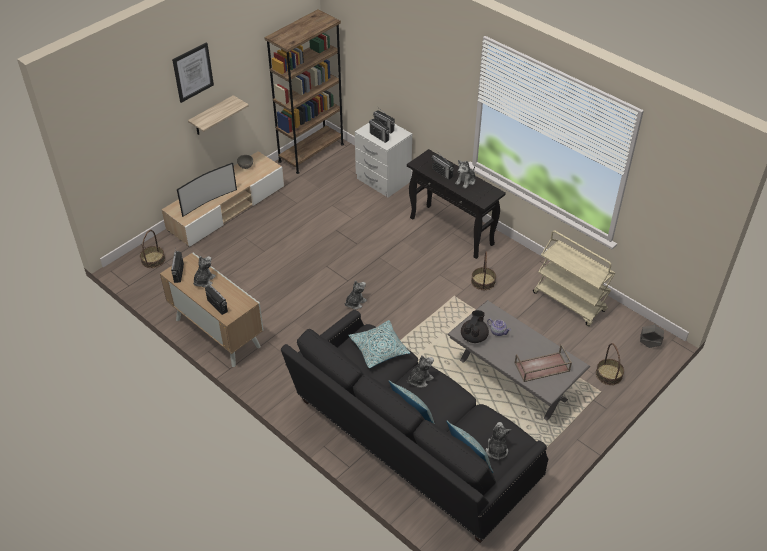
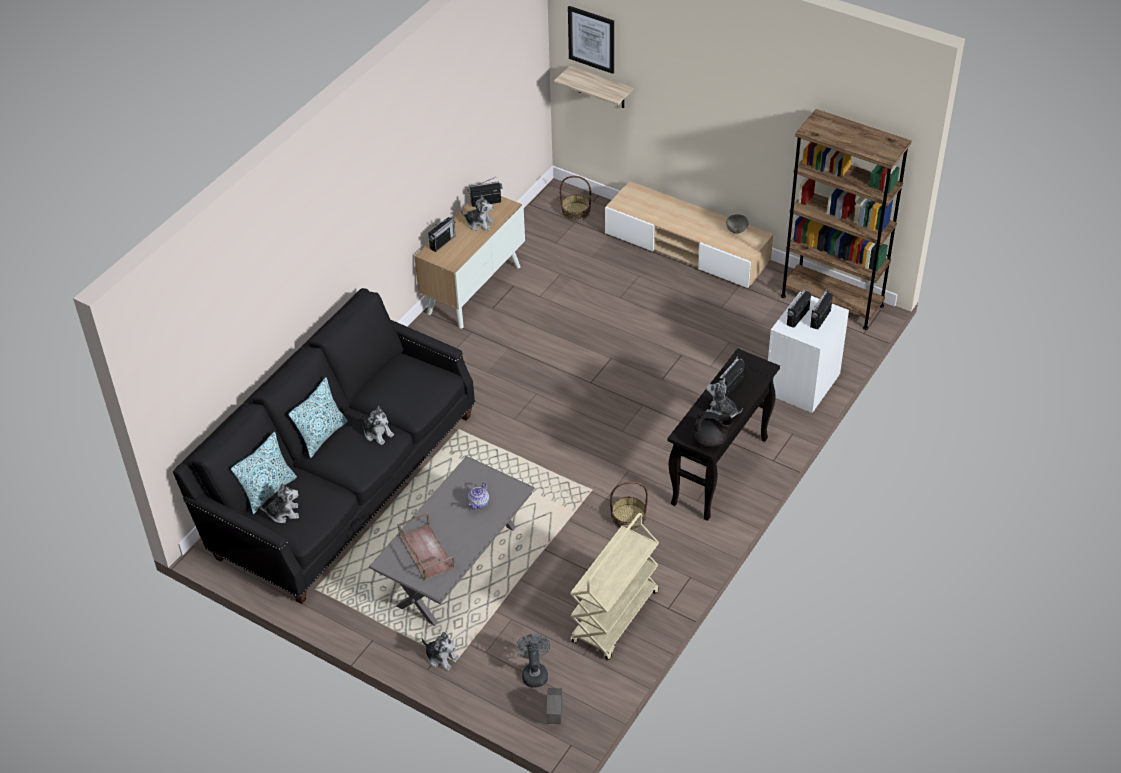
camera: 80 degrees right, 0 degrees up
(193, 72) = (708, 70): picture -> picture (591, 39)
(208, 201) = (656, 214): television -> none
(212, 116) = (721, 139): shelf -> shelf (601, 88)
(355, 302) = (553, 396): plush toy -> plush toy (441, 657)
(379, 349) = (418, 391): pillow -> none
(474, 336) = (465, 480): black teapot -> black teapot (710, 440)
(608, 374) = (487, 669): basket -> none
(613, 350) = (534, 673): none -> grey fan

